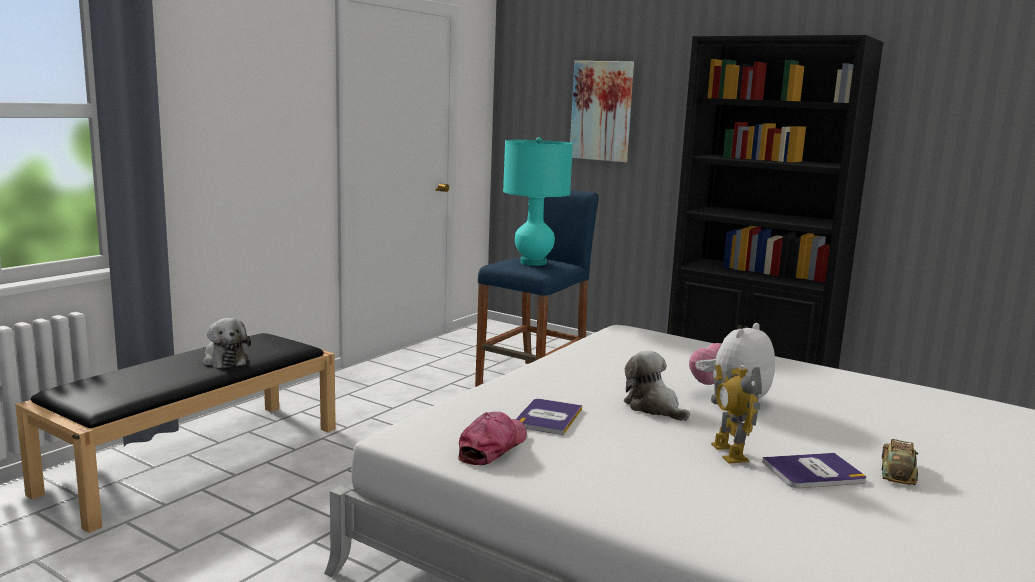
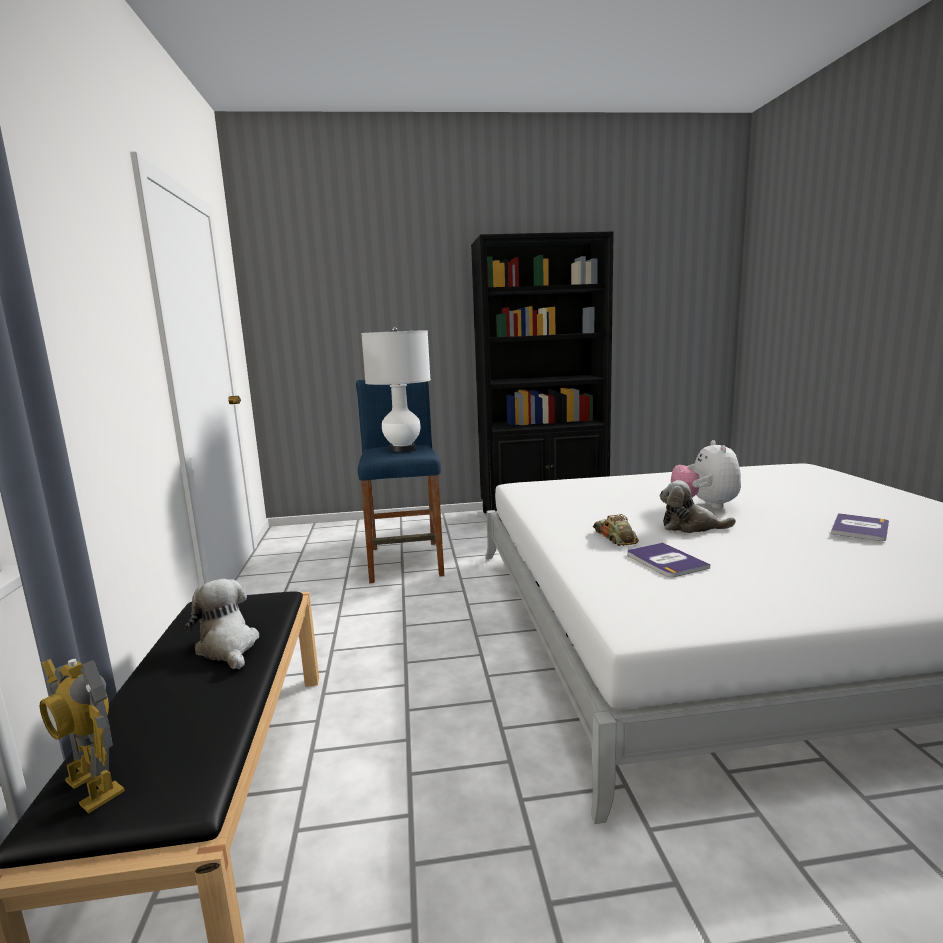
camera: 40 degrees left, 0 degrees up
(224, 360) = (228, 647): plush toy -> plush toy turned 135 degrees counterclockwise
(492, 447) = (708, 599): cap -> none
(533, 263) = (403, 449): turquoise table lamp -> white table lamp
(602, 111) = (367, 310): picture -> none
(729, 453) = (802, 536): toy robot -> toy robot (93, 787)
(898, 471) = (873, 511): toy car -> toy car (615, 538)

